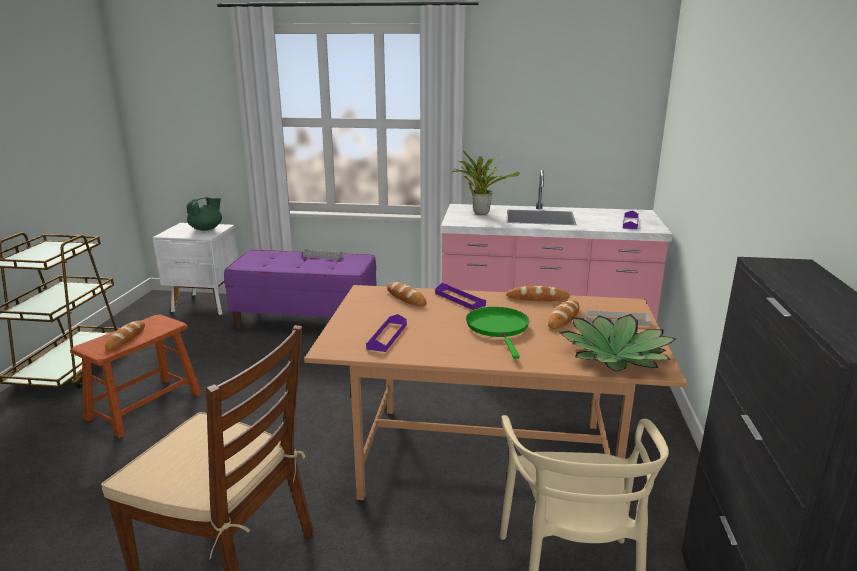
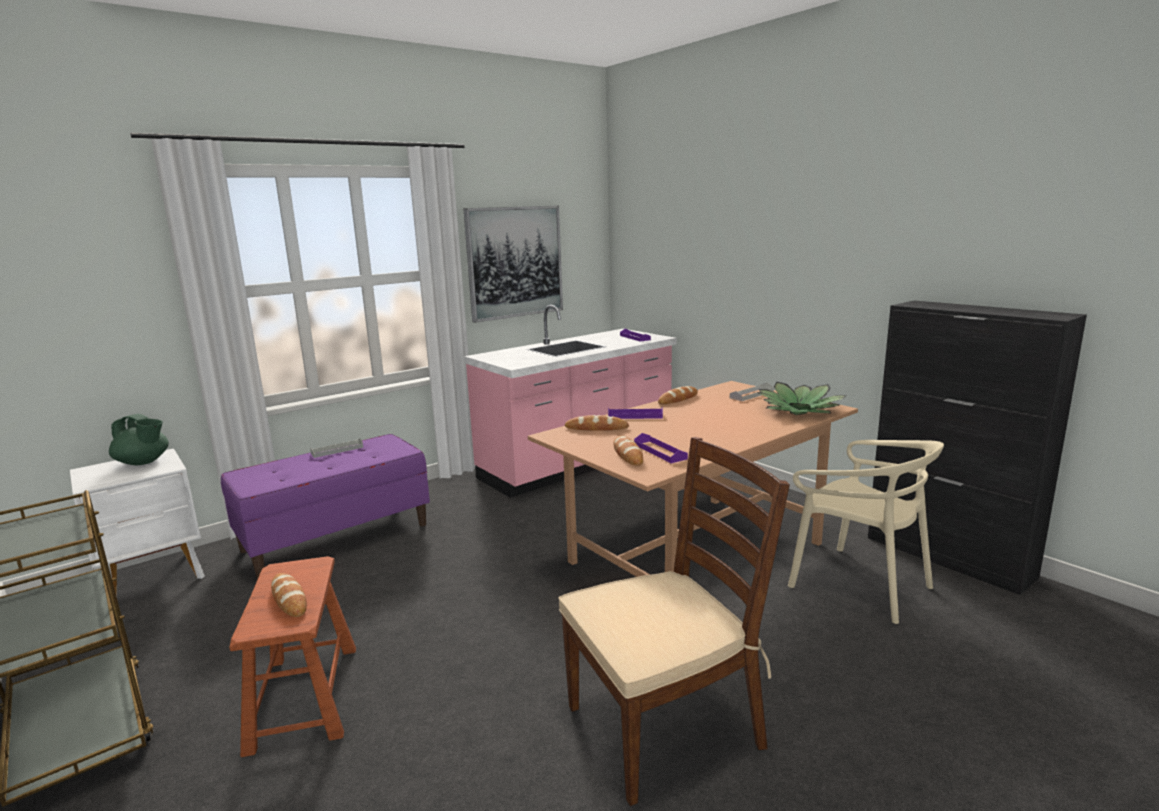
camera: 45 degrees left, 5 degrees down
(206, 229) = (143, 462): green teapot -> green teapot turned 120 degrees clockwise
(479, 212) = (511, 355): potted plant -> none
(498, 328) = (708, 421): green frying pan -> none
(533, 121) = (515, 262): none -> picture
(563, 318) = (723, 403): bread -> bread (627, 454)

